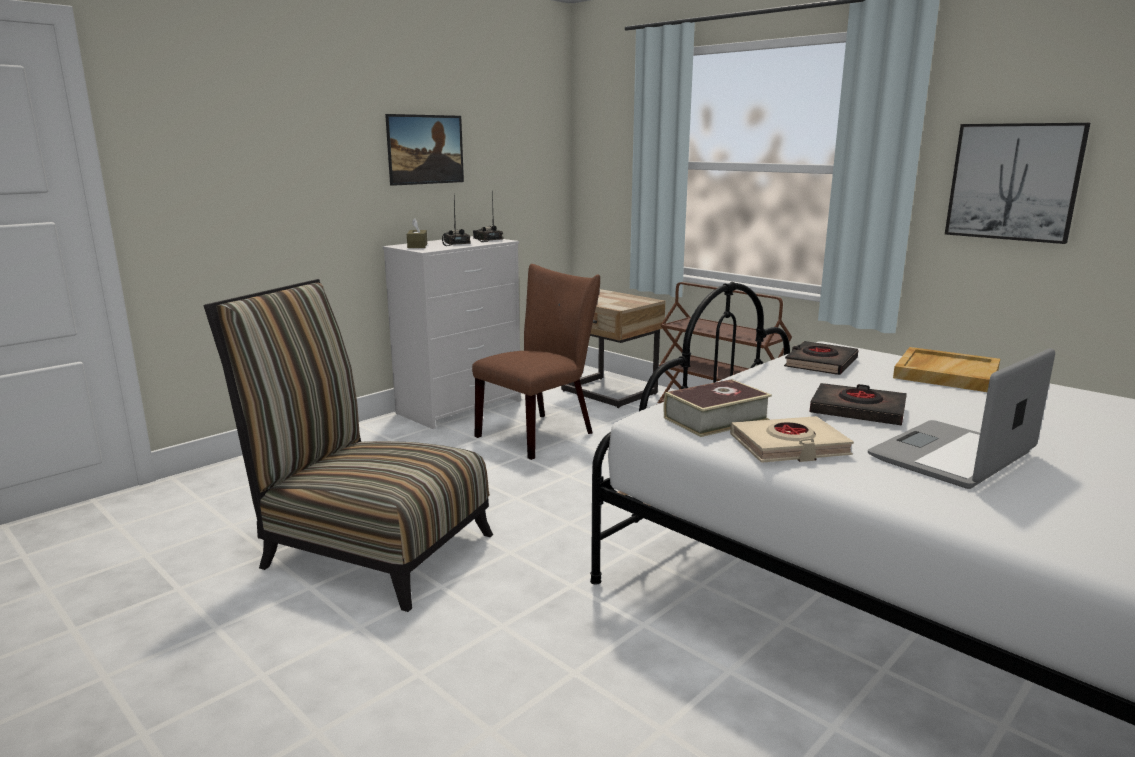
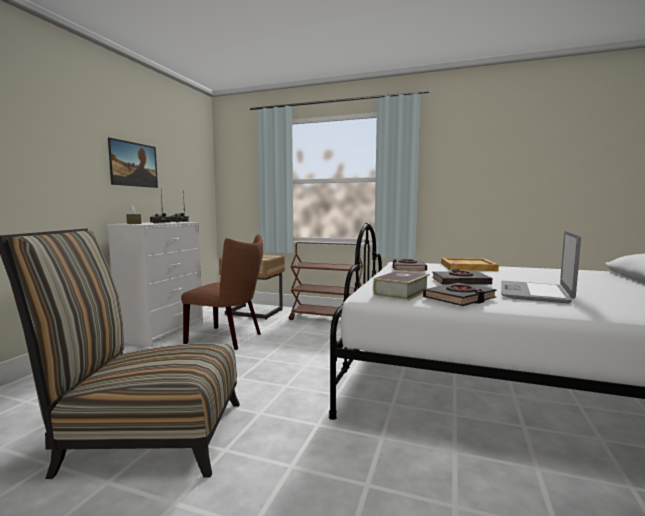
camera: 25 degrees left, 10 degrees down
(541, 433) = (228, 338): brown chair -> brown chair turned 90 degrees clockwise
(789, 446) = (459, 298): beige book -> black book
(1013, 182) = (461, 180): picture -> none

